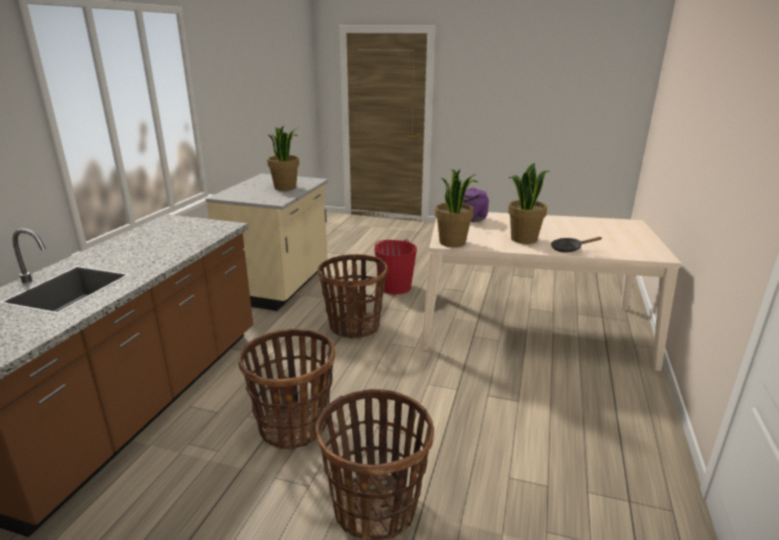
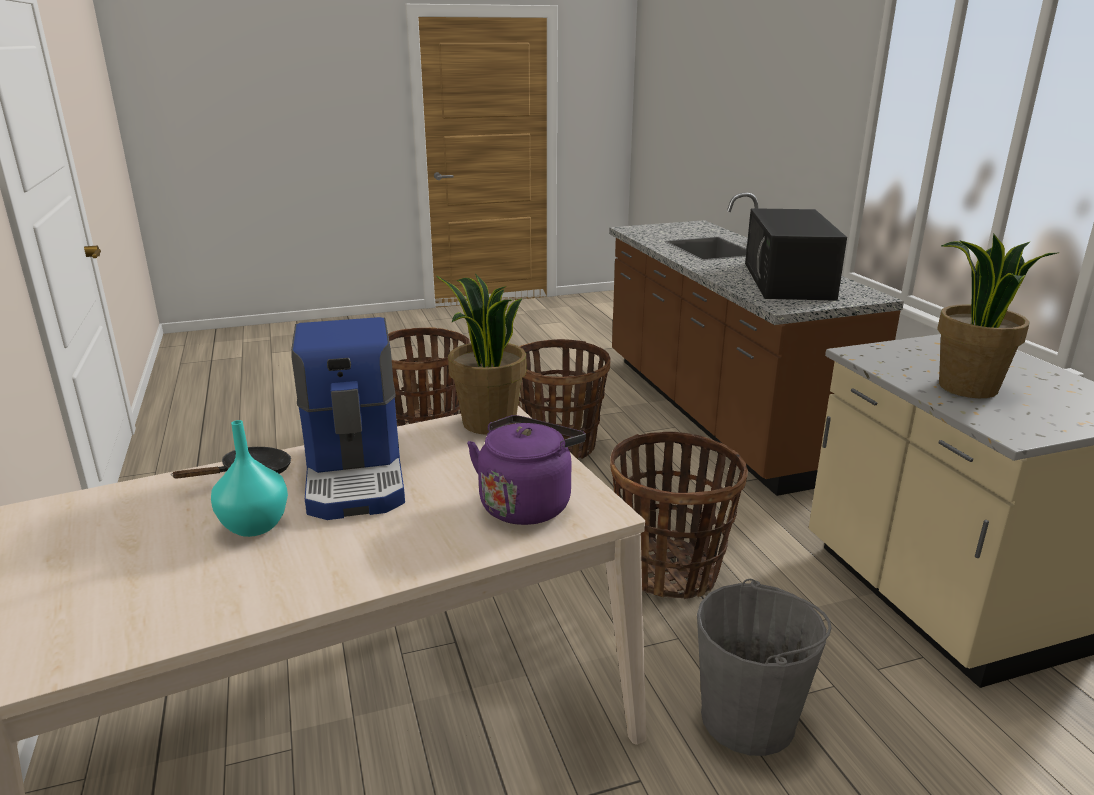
camera: 145 degrees right, 0 degrees up
(161, 238) = (788, 281): none -> black microwave
(394, 287) = (749, 718): red bucket -> grey bucket
(523, 239) = (357, 474): potted plant -> coffee machine
(566, 234) = (254, 527): none -> turquoise vase

